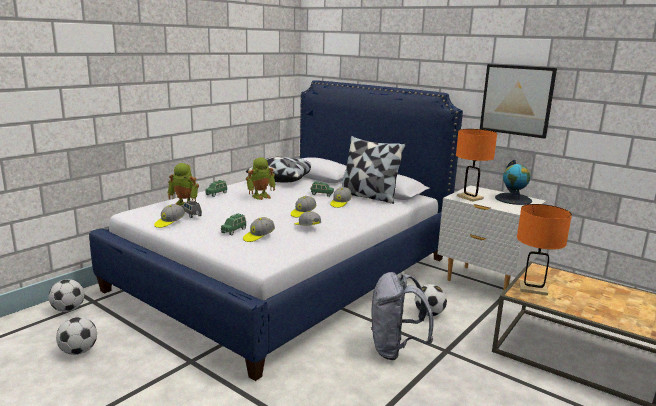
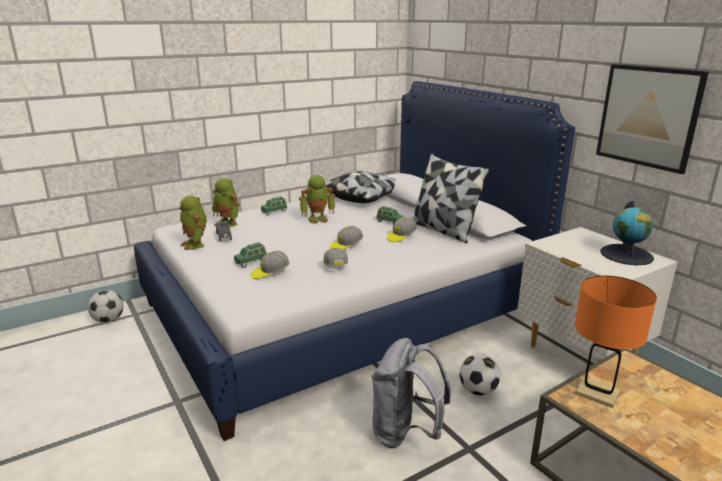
camera: 20 degrees right, 5 degrees up
(79, 351) = (87, 369): football -> none
(169, 223) = (196, 244): cap -> toy robot
(470, 197) = (563, 246): orange table lamp -> none

